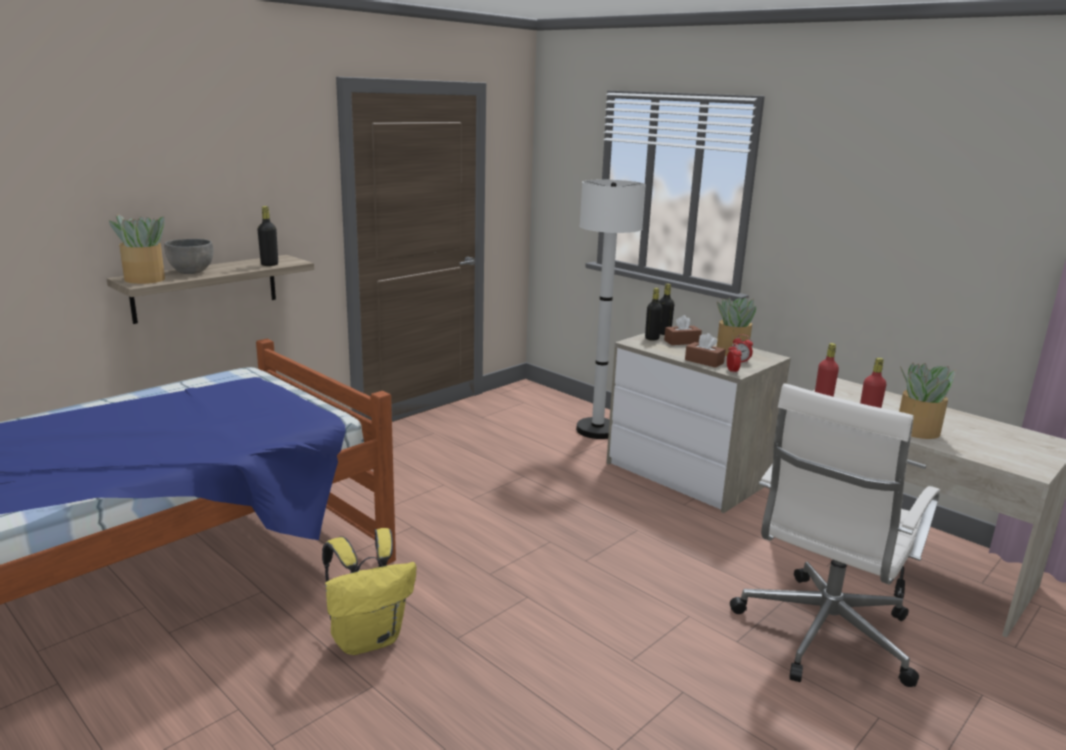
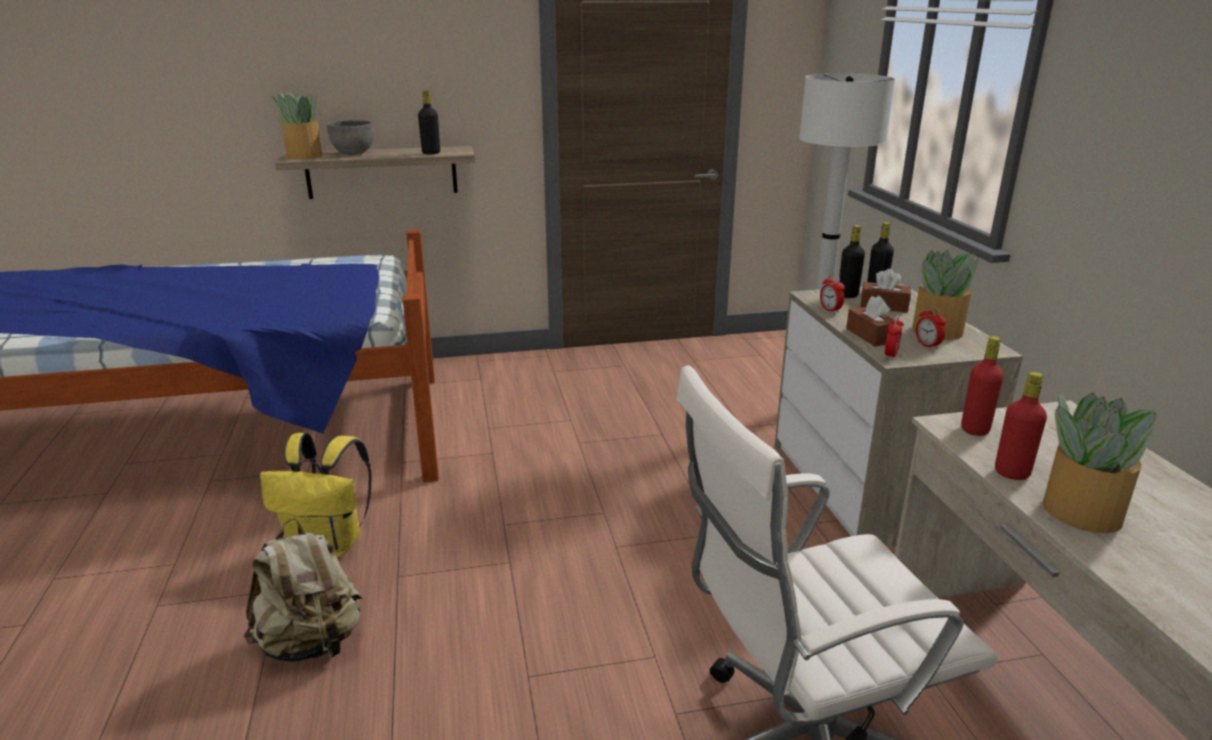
camera: 35 degrees right, 5 degrees up
(453, 709) = (311, 643): none -> beige backpack
(658, 350) = (830, 310): none -> alarm clock

